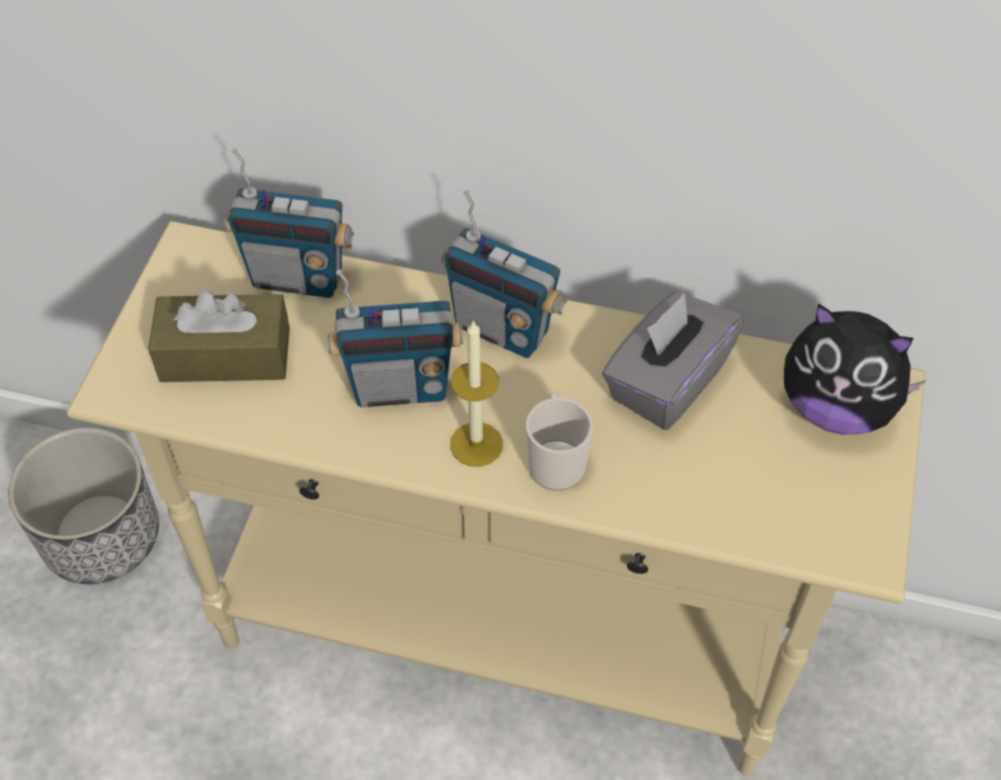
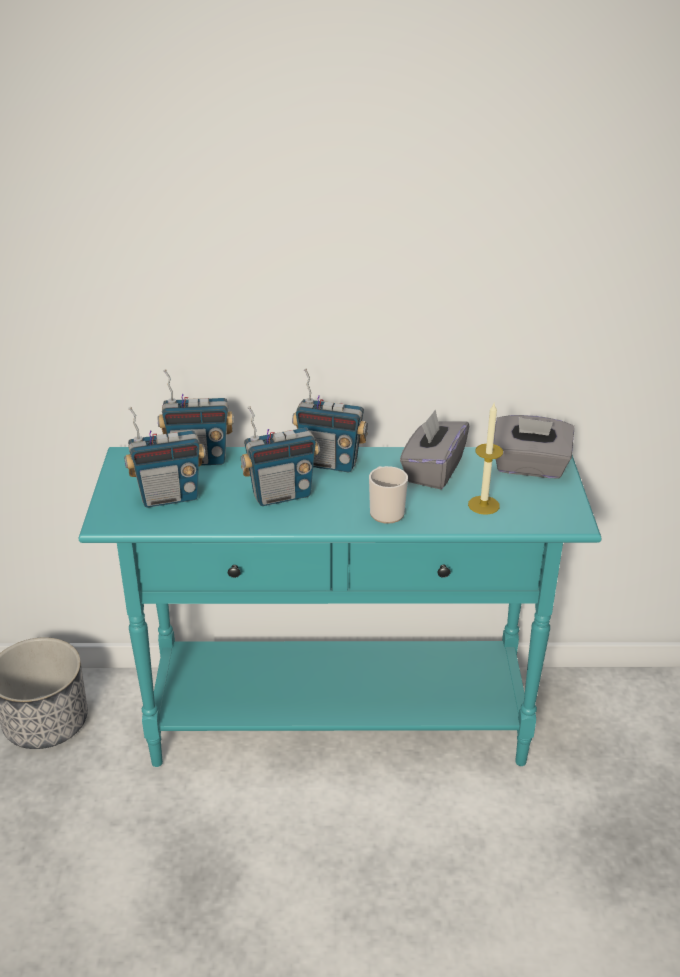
camera: 15 degrees left, 20 degrees down
(225, 355) = (169, 497): brown tissue box -> radio
(476, 444) = (336, 511): candle -> candle (483, 505)
(503, 632) = (340, 722): beige console table -> turquoise console table
(836, 407) = (529, 467): plush toy -> grey tissue box

